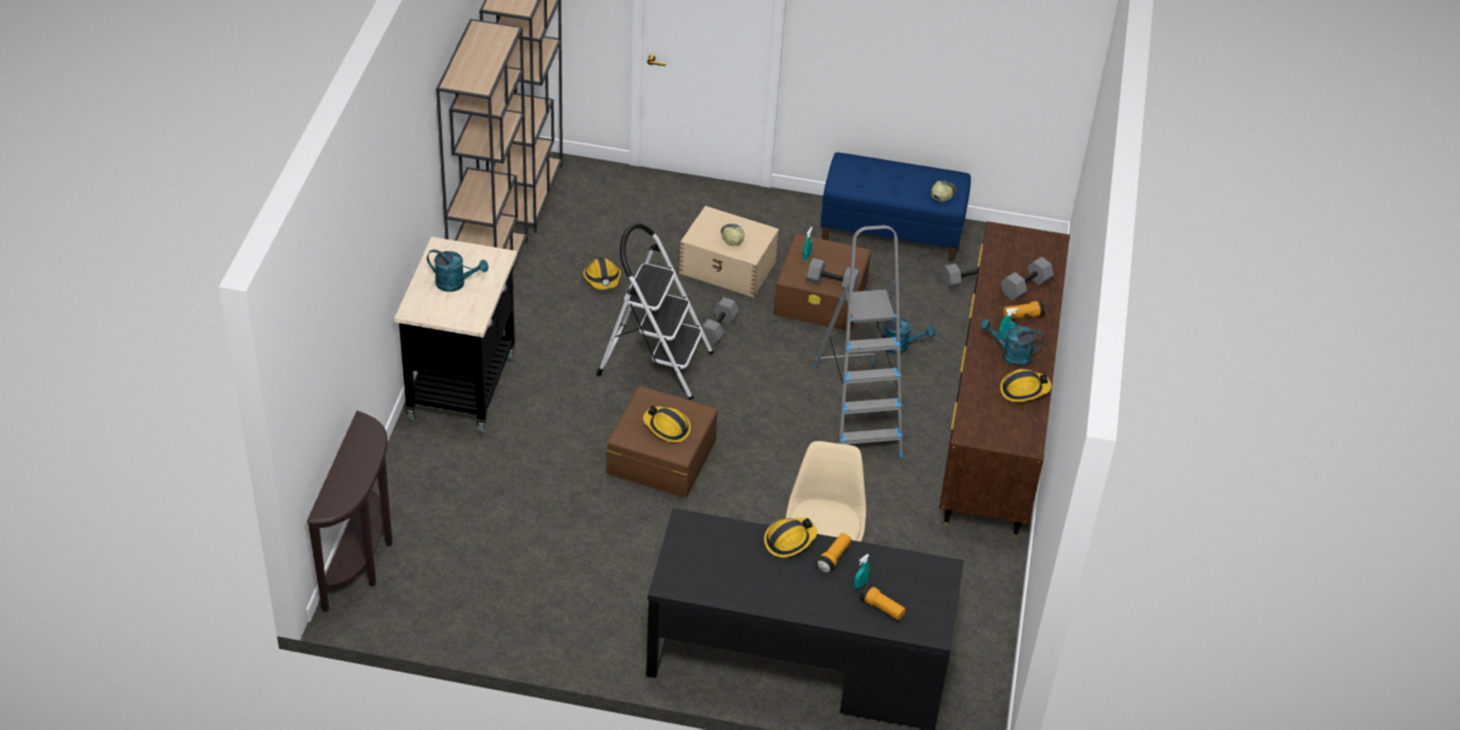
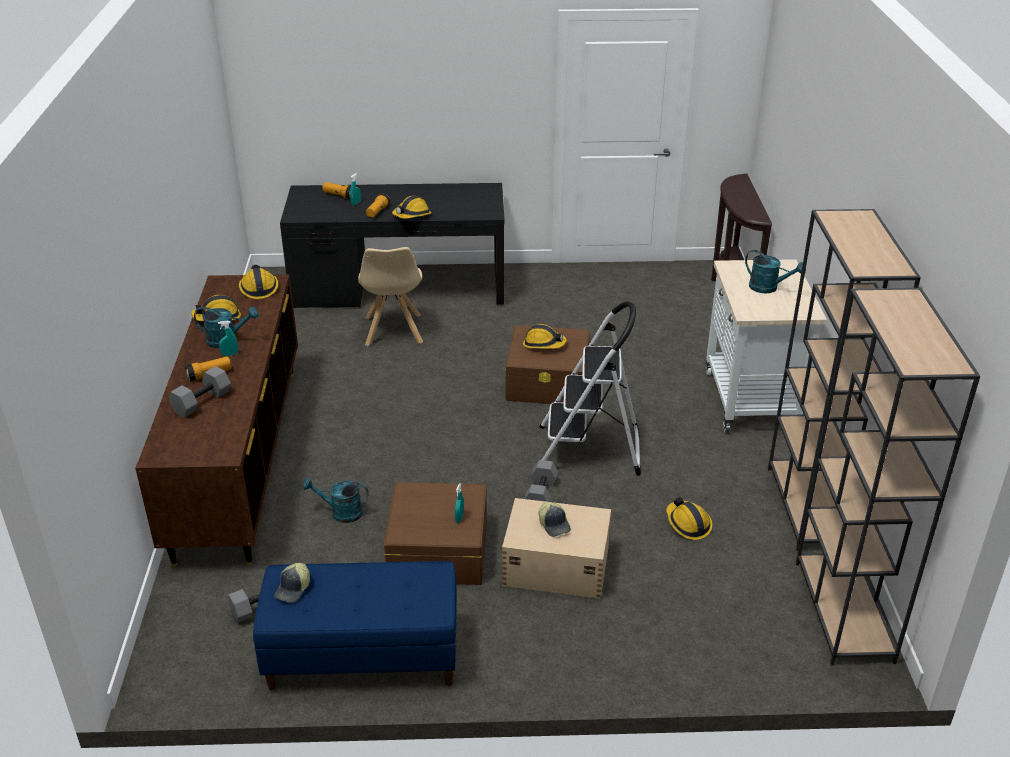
camera: 170 degrees right, 10 degrees down
(455, 283) = (768, 288): turquoise watering can -> turquoise watering can turned 150 degrees counterclockwise
(461, 387) = (751, 402): black cart -> white cart
(833, 283) = (422, 493): grey dumbbell -> none
(857, 410) = (379, 445): grey step ladder -> none
(983, 426) = (258, 288): none -> hard hat

